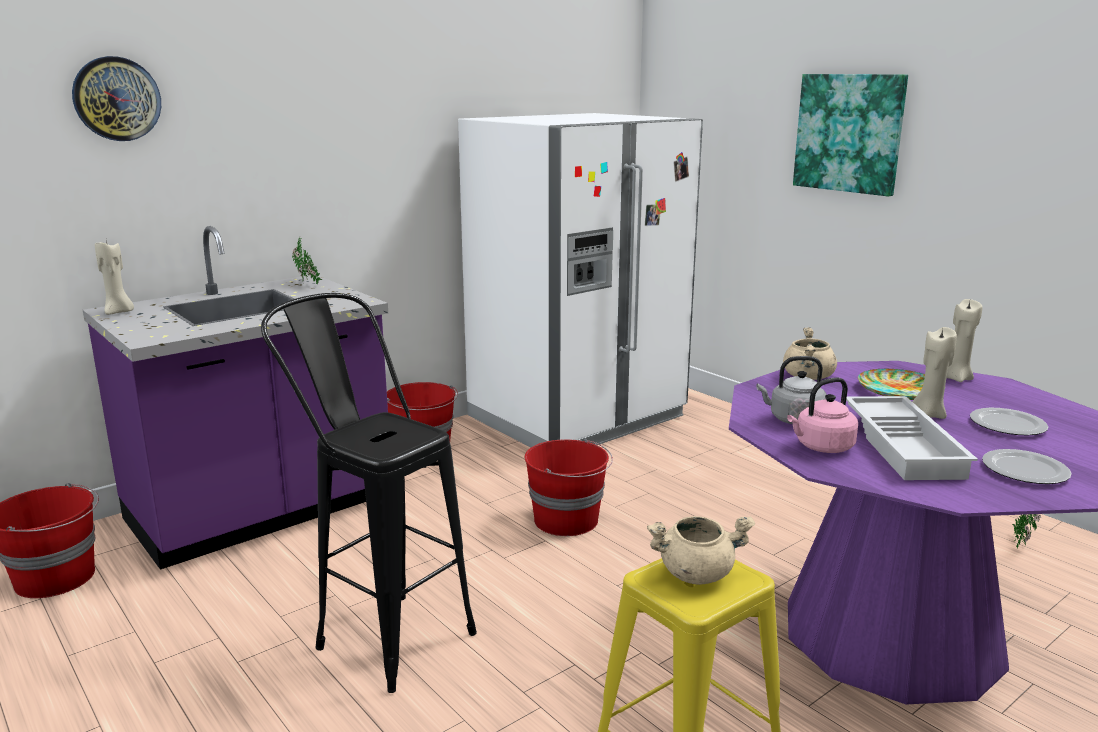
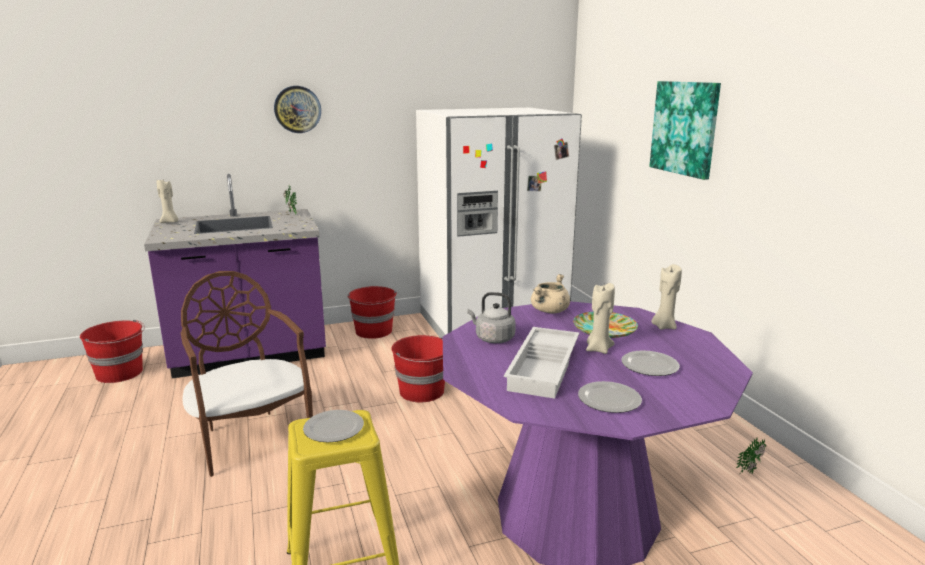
camera: 20 degrees right, 0 degrees up
(117, 99) = (181, 95): wall clock -> wall clock (297, 109)
(380, 632) = (252, 438): black stool -> brown chair
(696, 573) = (335, 428): beige cooking pot -> plate
(821, 447) = (483, 359): pink kettle -> none

